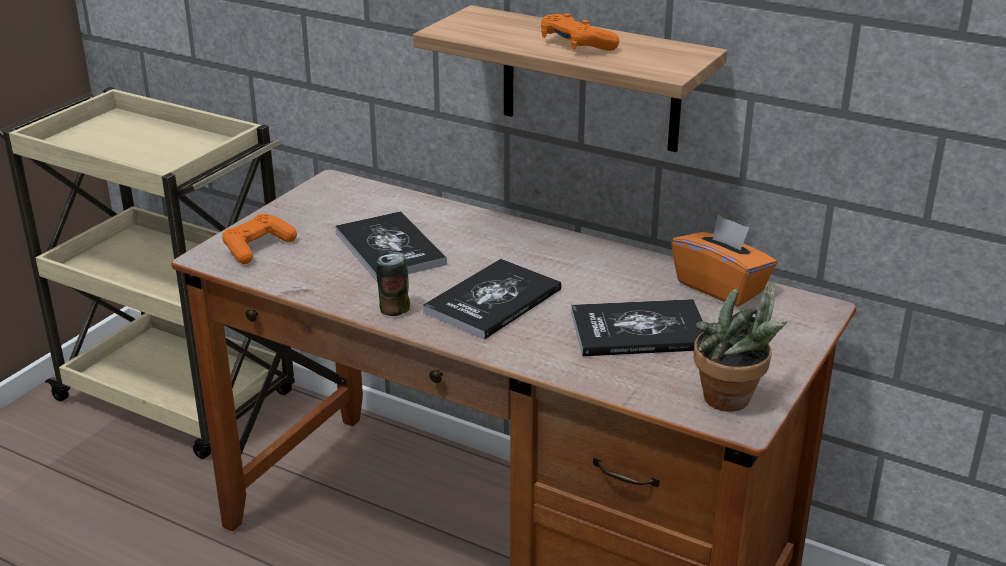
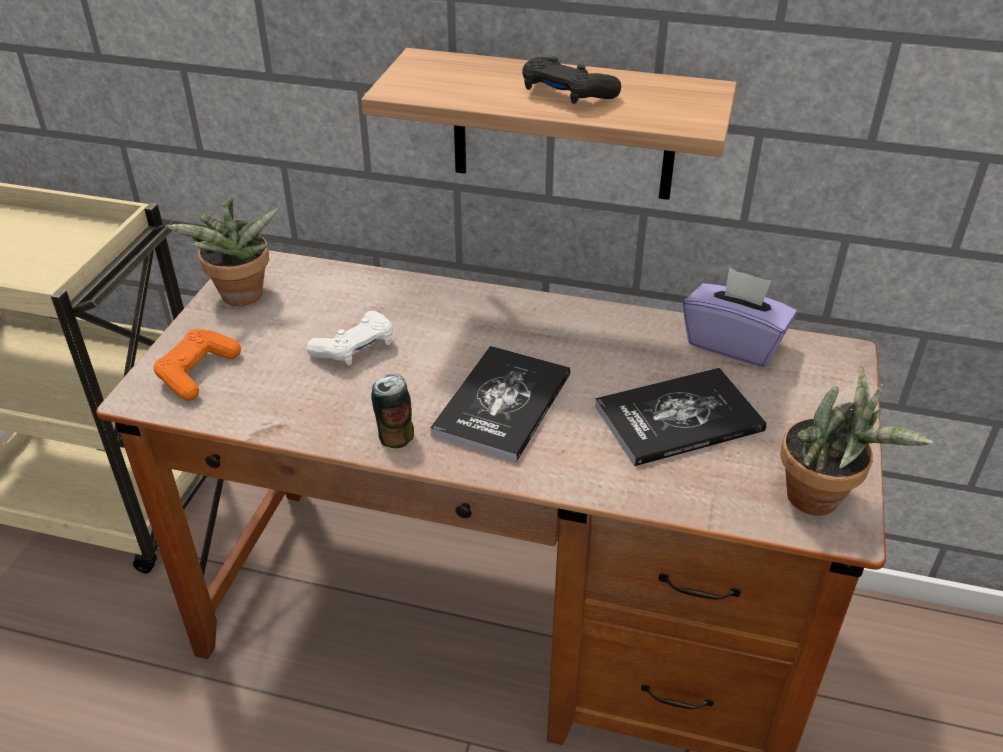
camera: 15 degrees left, 10 degrees up
(313, 204) = (241, 298): none -> potted plant
(390, 248) = (355, 348): book -> white game controller
(576, 45) = (566, 94): orange game controller -> black game controller
(721, 287) = (734, 343): orange tissue box -> purple tissue box

